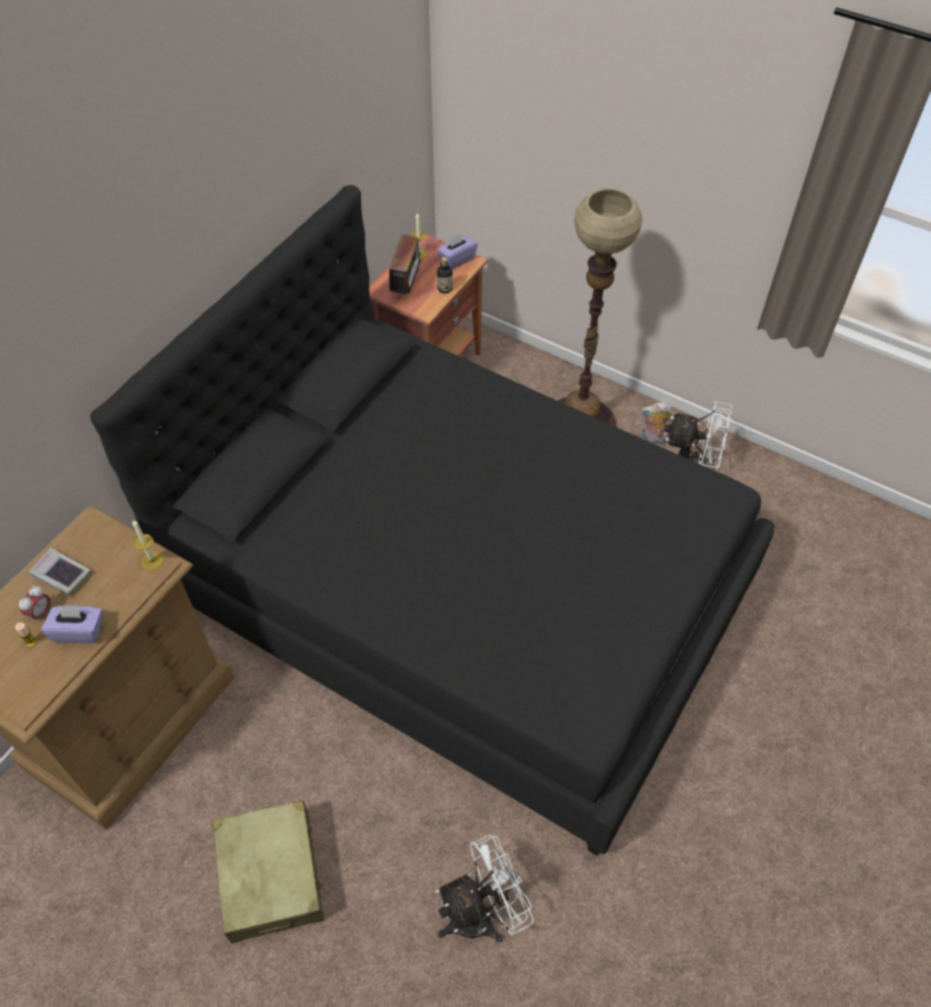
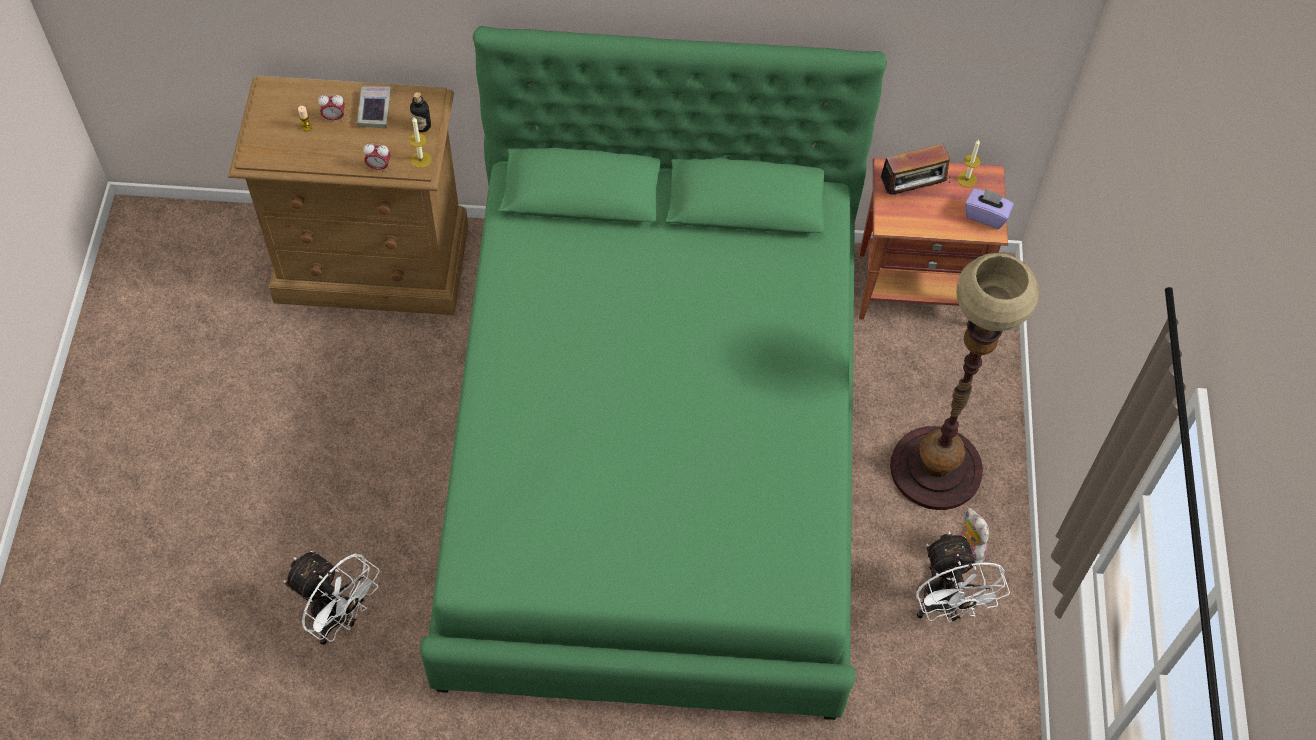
camera: 60 degrees right, 5 degrees up
(79, 631) = (331, 151): purple tissue box -> none
(132, 598) = (379, 167): none -> alarm clock
(271, 876) = (293, 441): beige suitcase -> none
(445, 289) = (933, 225): bottle -> bottle (422, 126)
(464, 588) = (655, 453): black bed -> green bed

